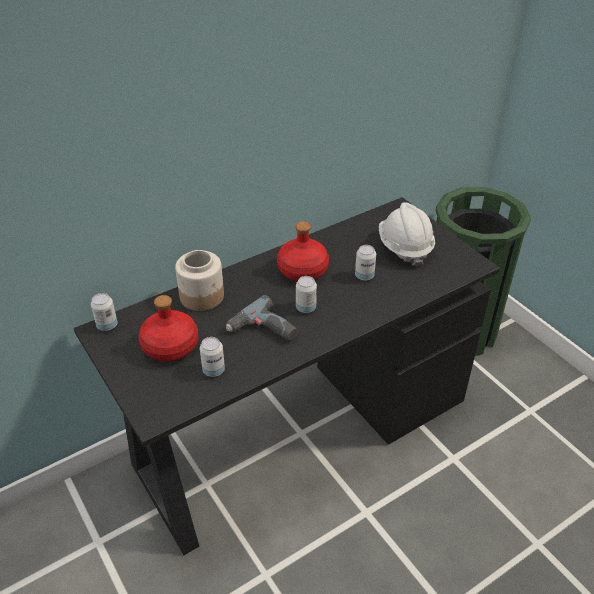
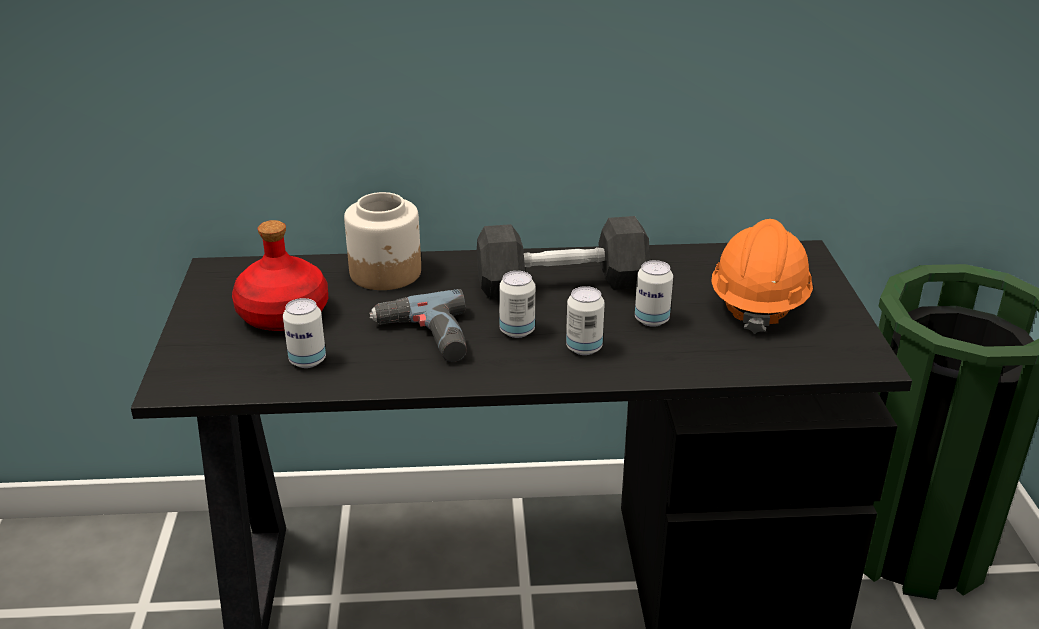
camera: 30 degrees right, 10 degrees down
(107, 325) = (233, 267): can -> can (584, 348)
(302, 270) = (562, 284): red bottle -> black dumbbell
(404, 247) = (758, 304): white hard hat -> orange hard hat

